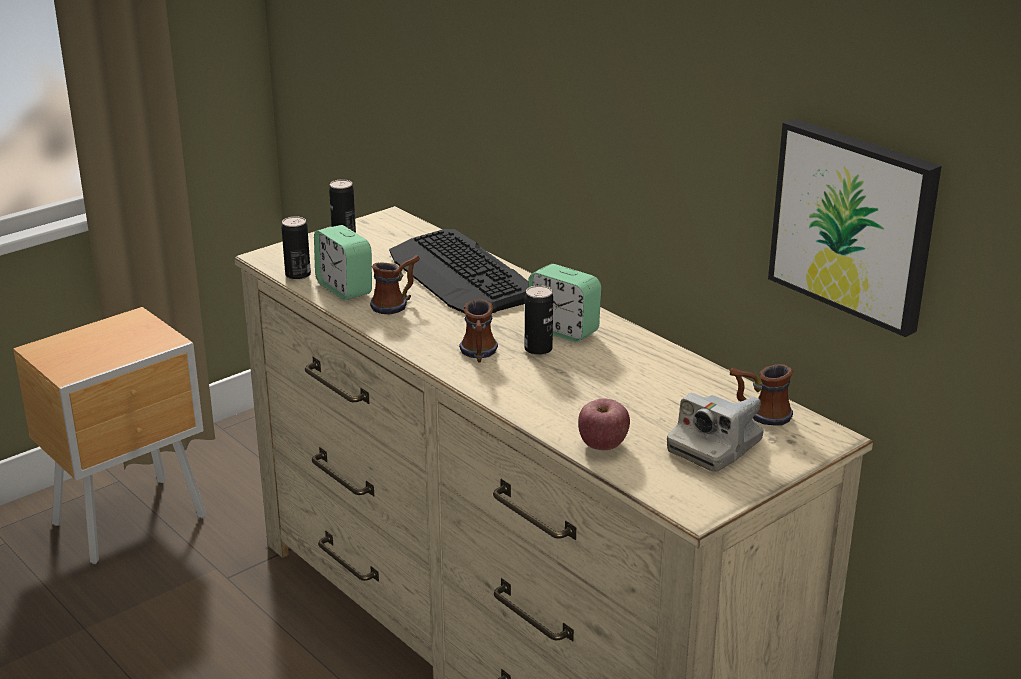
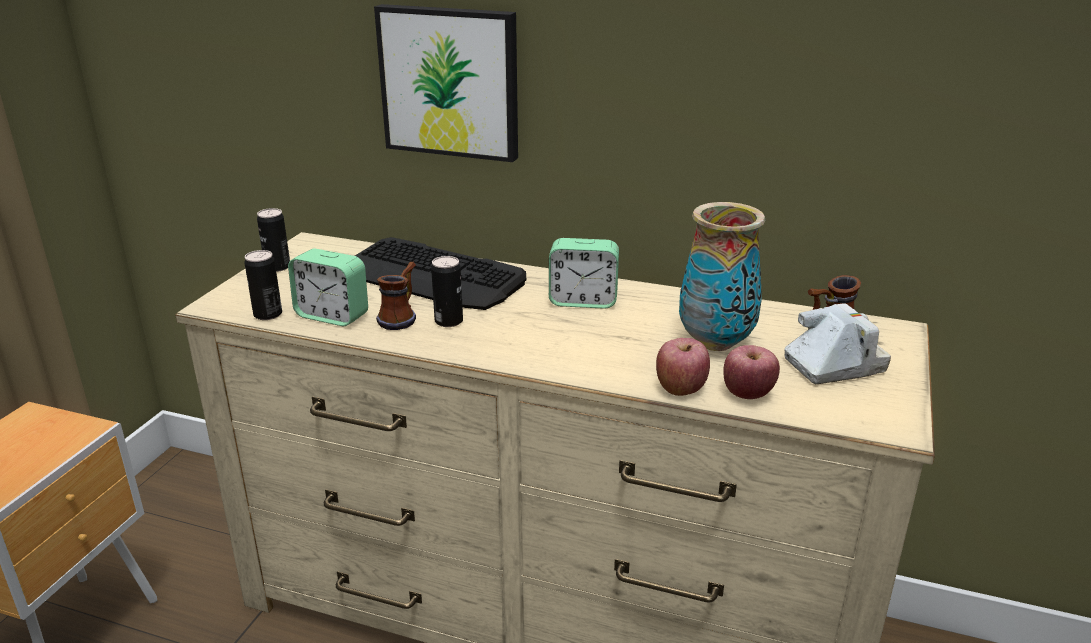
camera: 30 degrees left, 0 degrees up
(478, 355) = (536, 343): mug -> none
(538, 349) = (582, 323): can -> can (449, 321)
(552, 424) = (680, 388): none -> apple
(634, 397) = (715, 342): none -> vase
(715, 447) = (834, 365): camera -> camera turned 120 degrees counterclockwise
(855, 223) = (902, 127): picture -> picture (450, 82)

